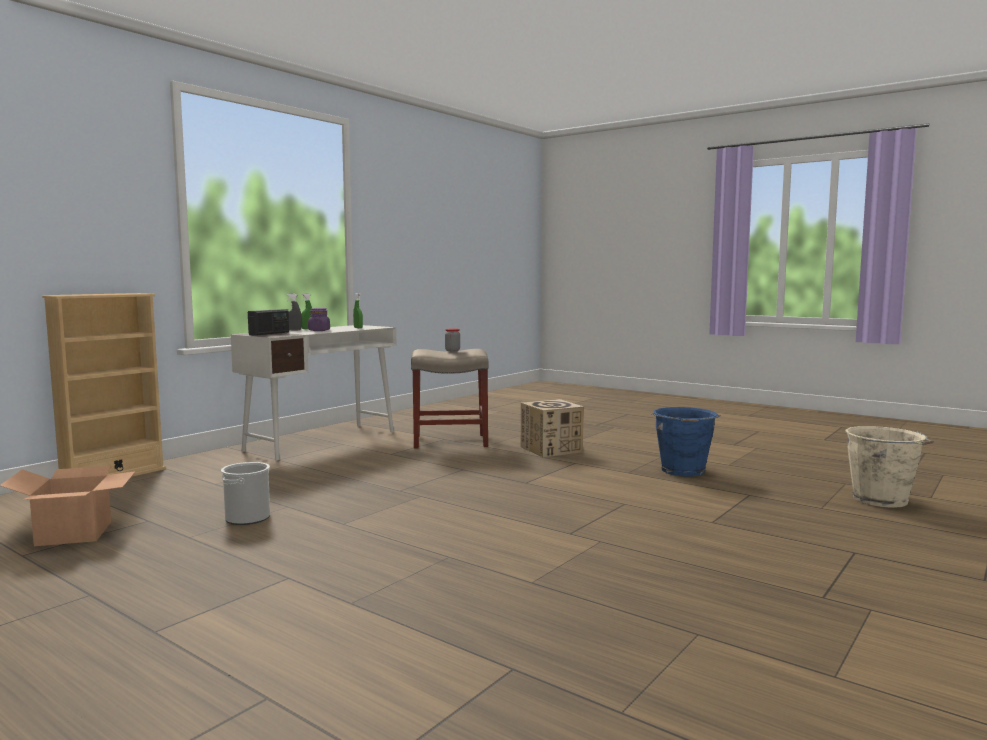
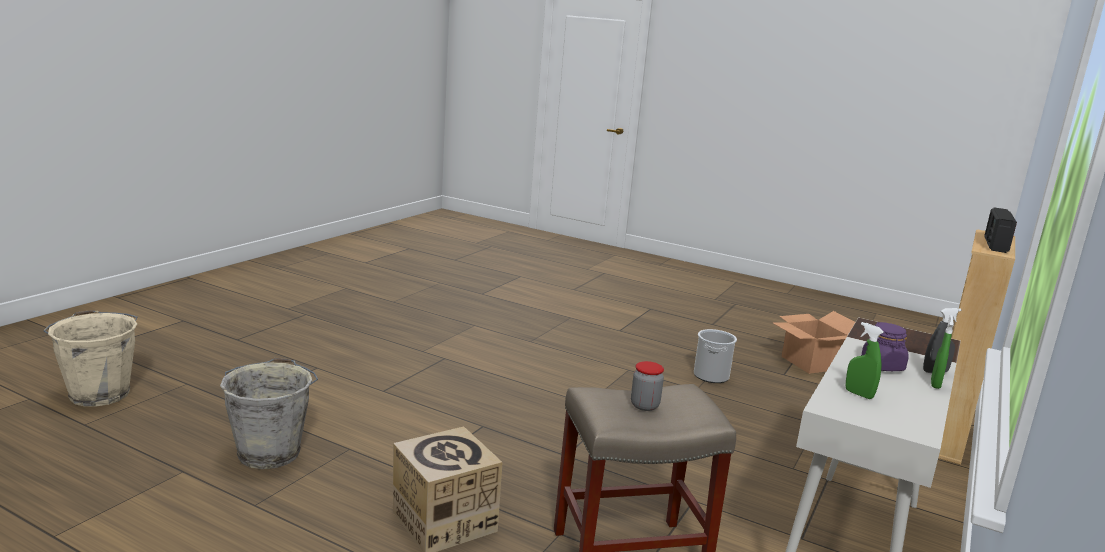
camera: 170 degrees right, 10 degrees up
(269, 333) = (910, 341): radio -> radio (995, 245)
(683, 471) = (270, 452): blue bucket -> grey bucket

